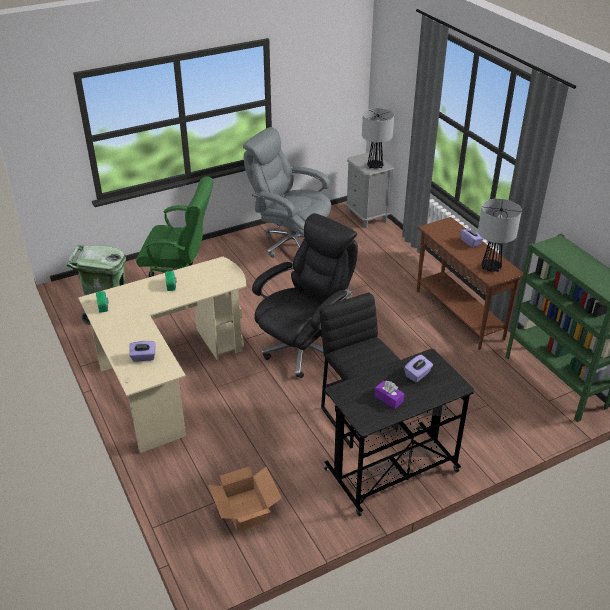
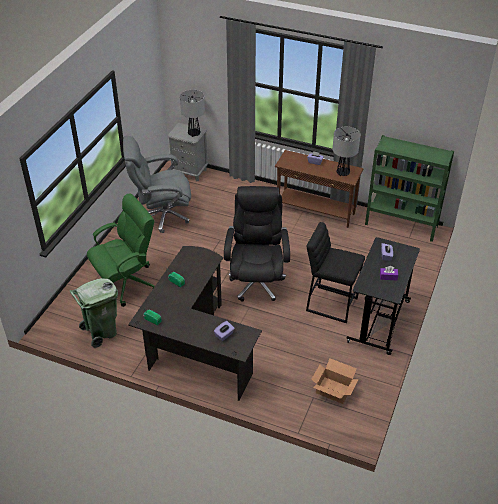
camera: 40 degrees left, 5 degrees up
(165, 375) = (194, 347): beige desk -> black desk

